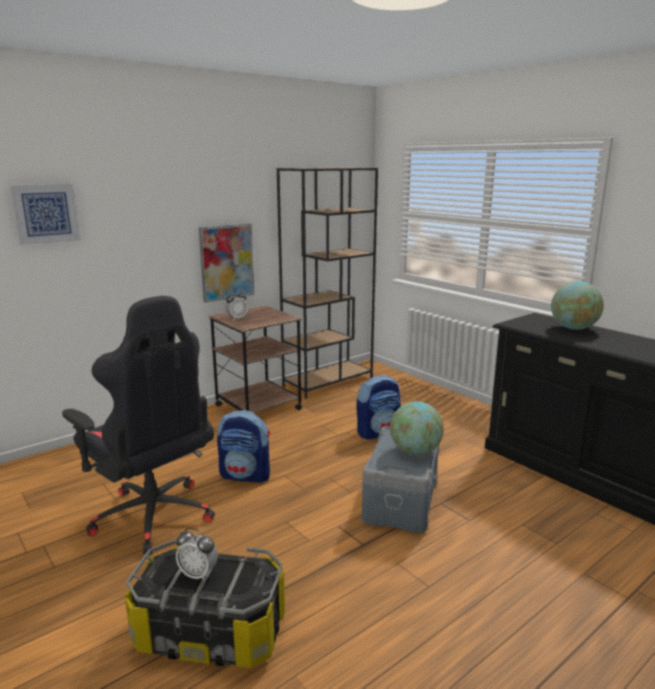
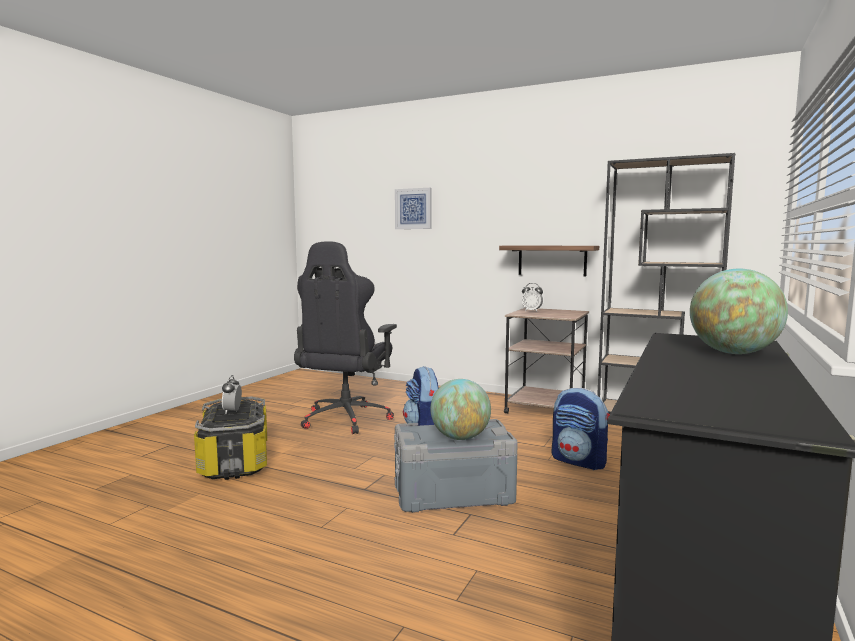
camera: 65 degrees right, 10 degrees down
(227, 262) = (552, 260): picture -> shelf

